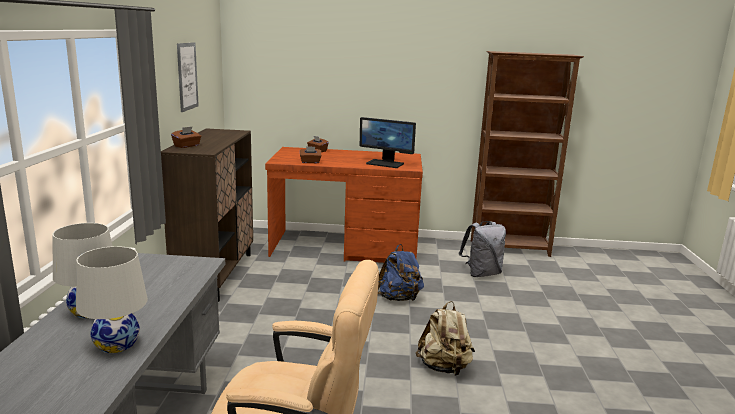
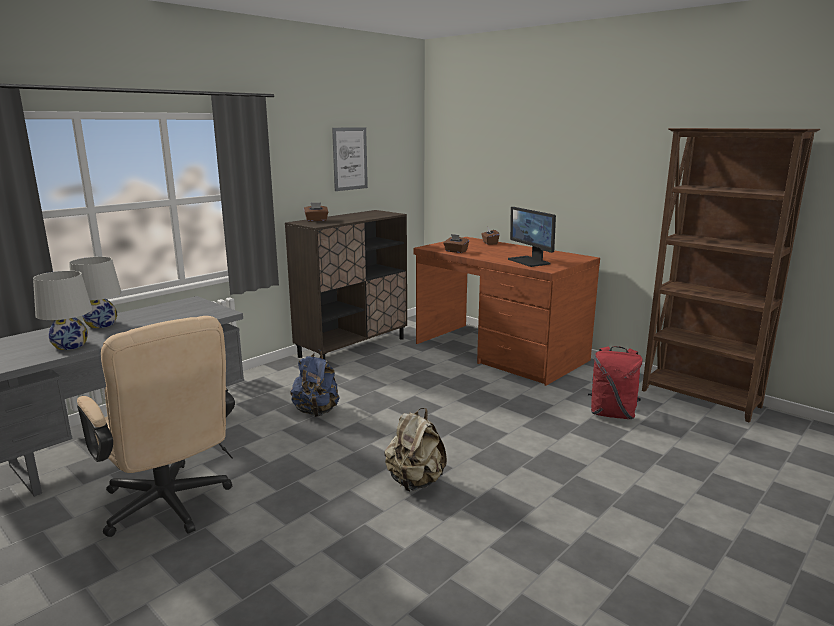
camera: 40 degrees right, 0 degrees up
(399, 298) = (475, 410): blue backpack -> blue backpack (316, 412)
(481, 273) = (612, 414): grey backpack -> red backpack

